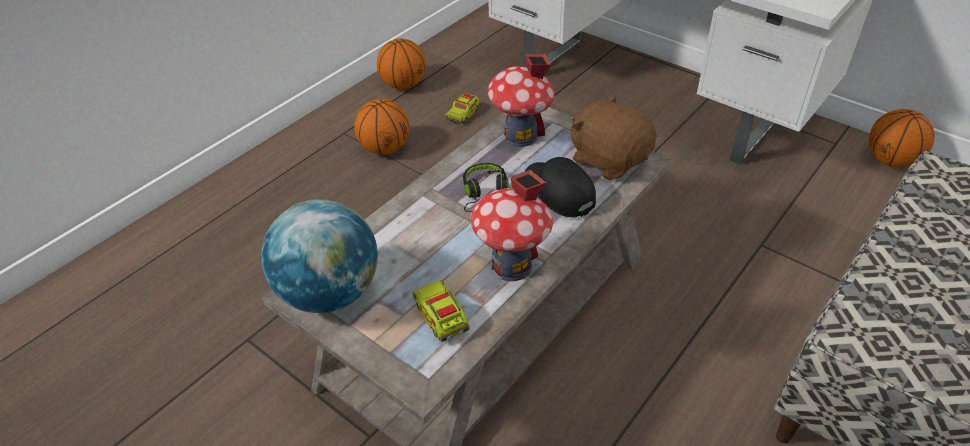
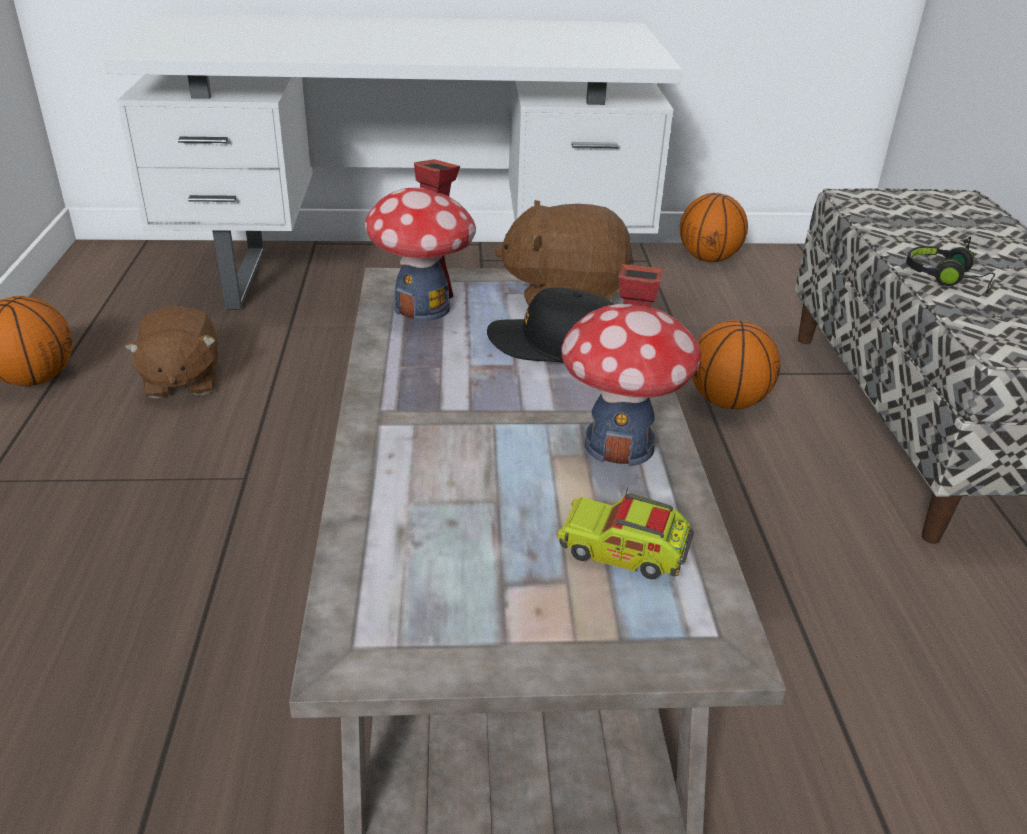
camera: 45 degrees left, 10 degrees down
(330, 292) = (410, 618): globe -> none
(385, 148) = (93, 471): basketball -> basketball (727, 402)
(463, 114) = (181, 381): toy truck -> brown plush toy
(484, 193) = (464, 384): black headphones -> black headphones (947, 279)

